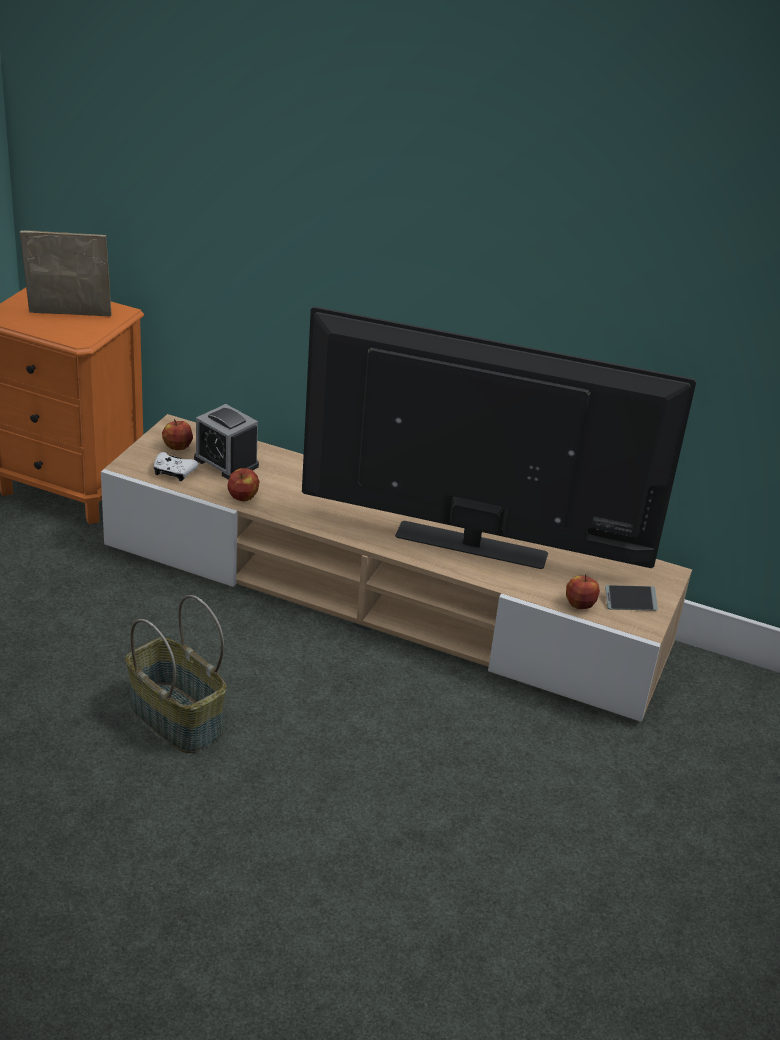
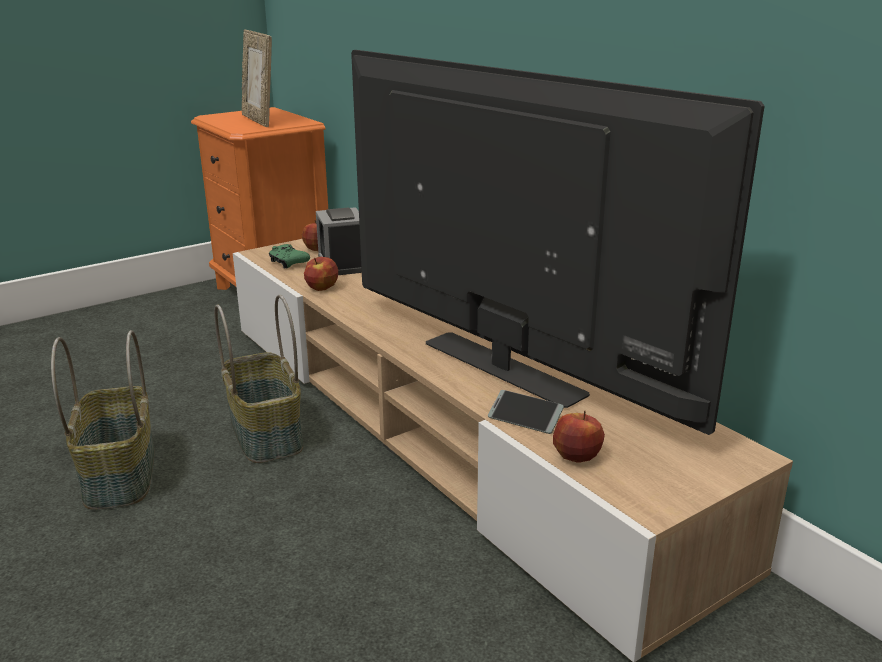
camera: 35 degrees right, 10 degrees down
(69, 316) = (260, 120): picture frame -> picture frame turned 150 degrees counterclockwise
(173, 472) = (288, 263): white game controller -> green game controller
(251, 643) = (268, 433): none -> basket
(630, 602) = (654, 473): phone -> phone (525, 418)

